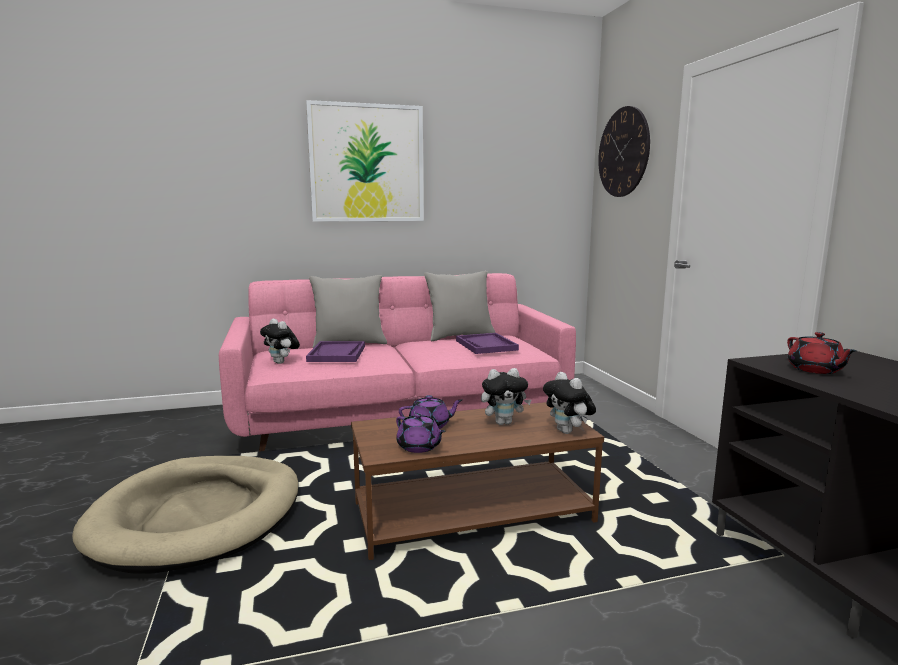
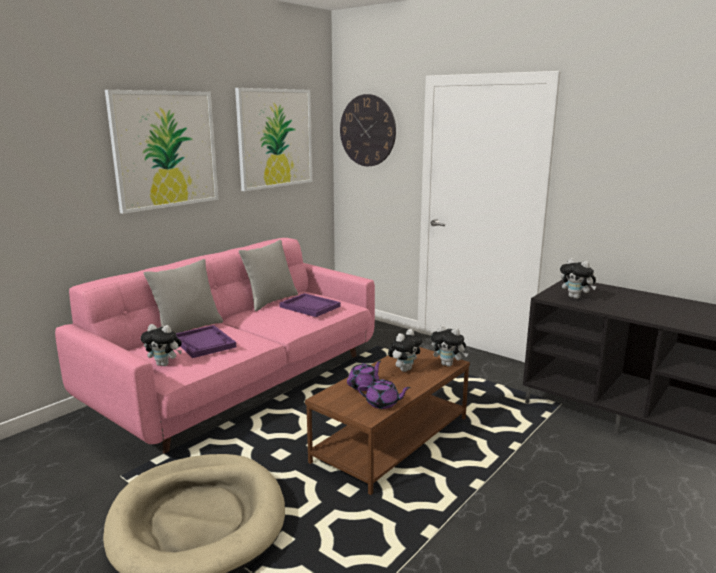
camera: 35 degrees left, 5 degrees up
(506, 162) = (275, 138): none -> picture
(815, 370) = (576, 297): red teapot -> plush toy

